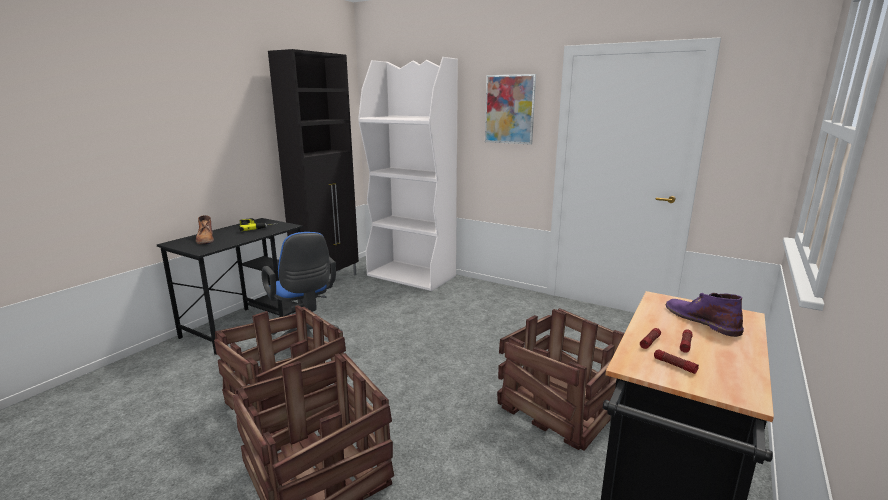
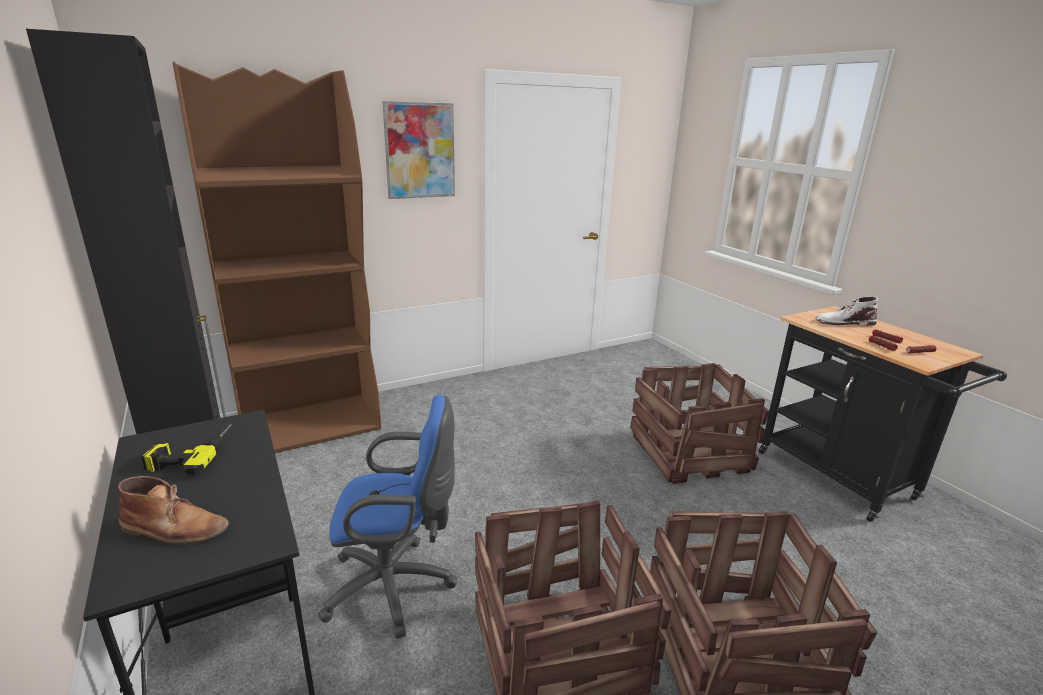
camera: 60 degrees left, 5 degrees up
(412, 276) = (312, 425): white bookcase -> brown bookcase
(701, 320) = (844, 322): purple boot -> white boot

